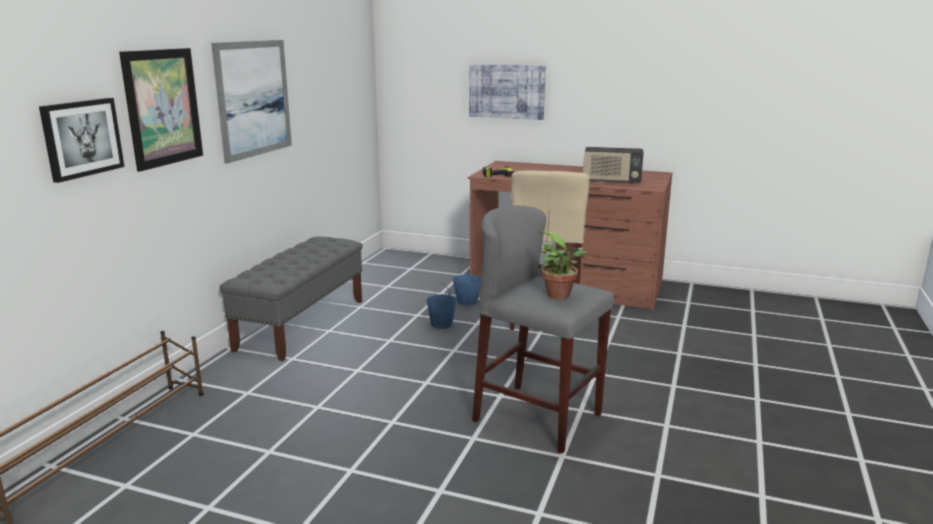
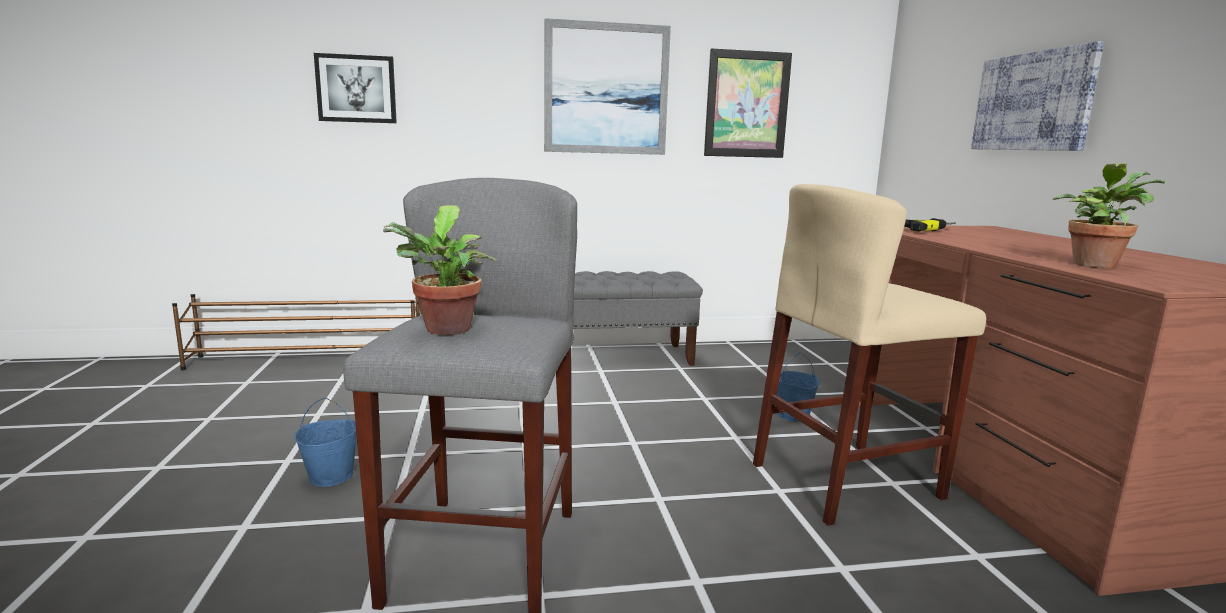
camera: 60 degrees right, 5 degrees down
(163, 107) = (461, 77): picture -> picture (747, 104)
(441, 324) = (698, 417): blue bucket -> blue bucket (332, 476)
(611, 181) = (1094, 264): radio -> potted plant

